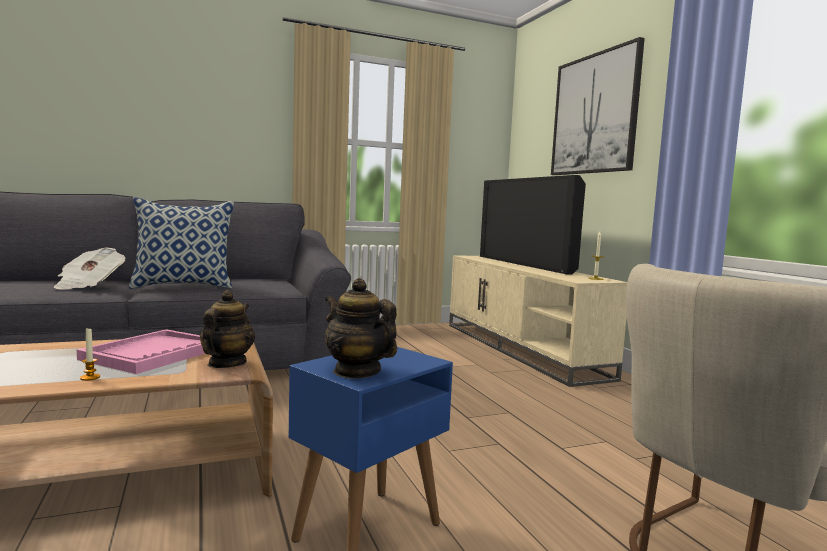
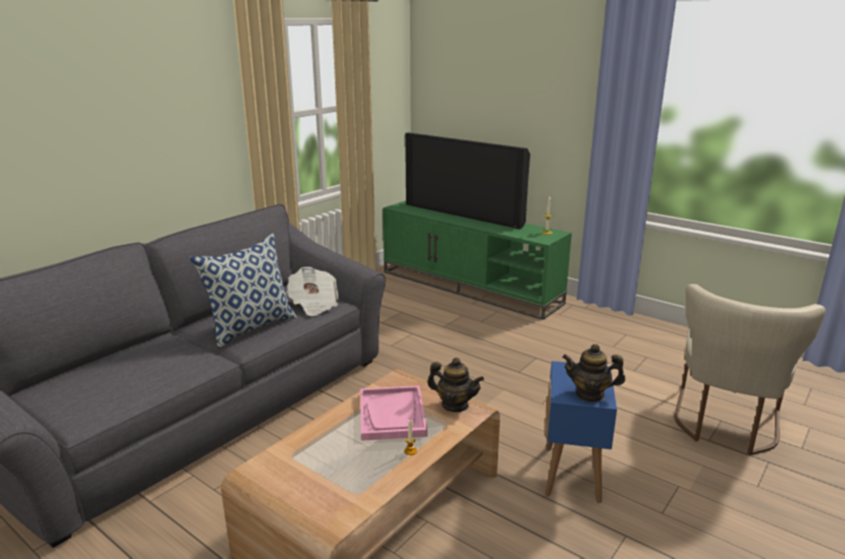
camera: 30 degrees left, 15 degrees up
(88, 285) = (175, 356): newspaper -> newspaper (314, 304)
(226, 364) = (455, 405): teapot -> teapot turned 135 degrees clockwise
(521, 349) = (470, 287): beige tv stand -> green tv stand
(594, 114) = (517, 81): picture -> none

